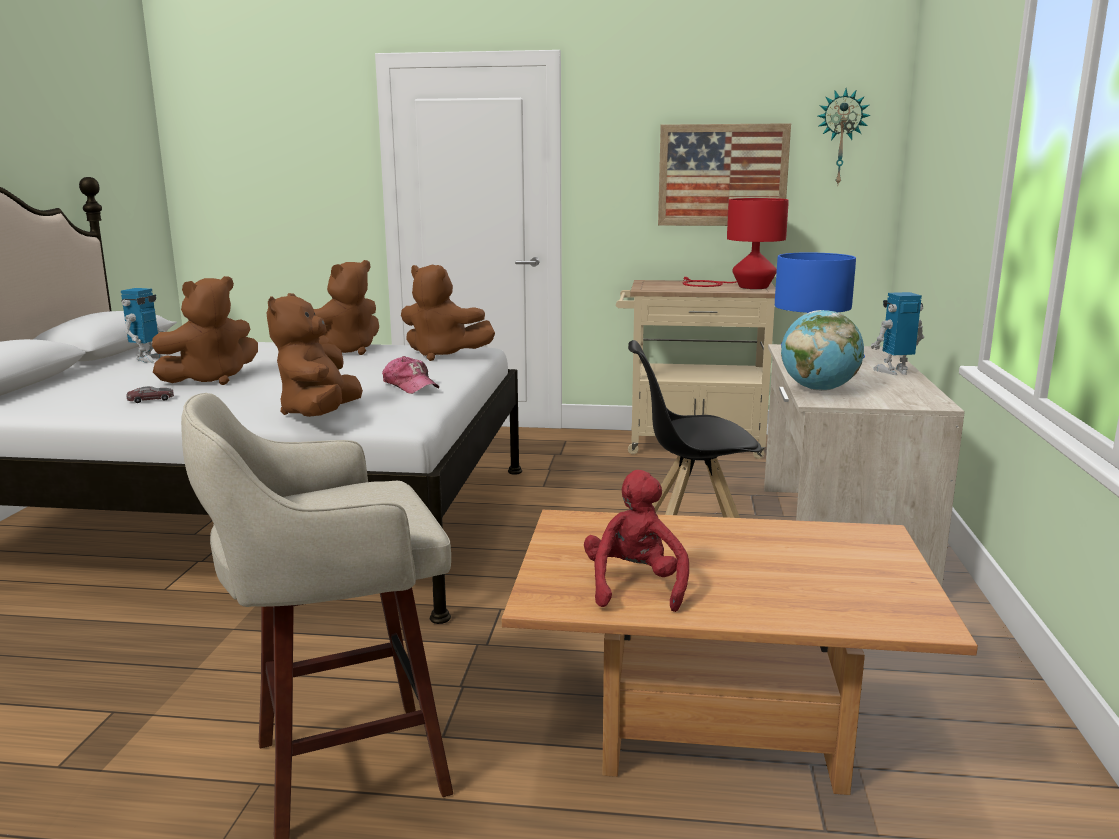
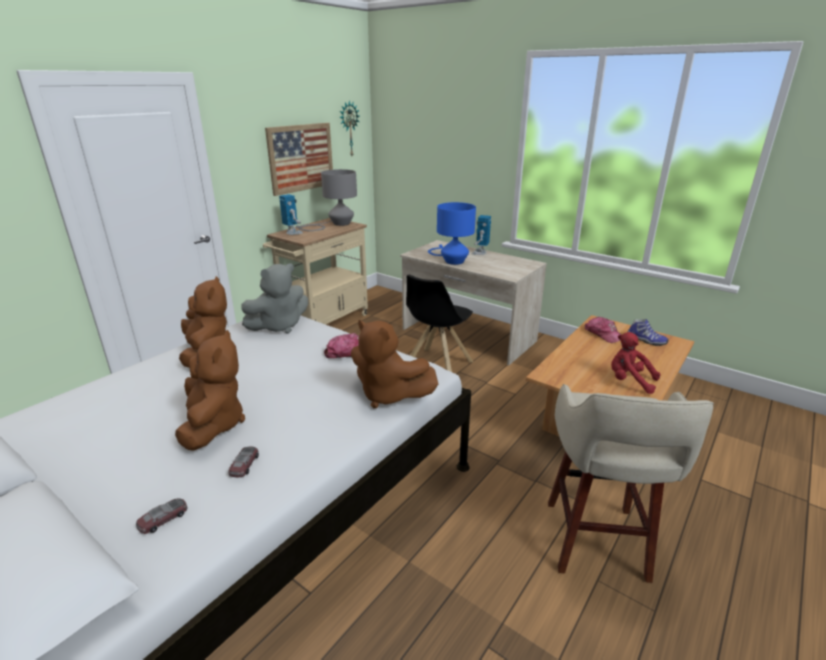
camera: 60 degrees left, 10 degrees up
(67, 398) = (163, 519): none -> toy car
(149, 359) = (59, 452): toy robot -> toy robot (292, 233)
(443, 355) = (279, 326): brown plush toy -> grey plush toy
(733, 286) = (330, 225): red table lamp -> grey table lamp
(819, 389) = (493, 271): globe -> none
(819, 545) = (603, 334): none -> cap
(865, 588) = (646, 341): none -> shoe

